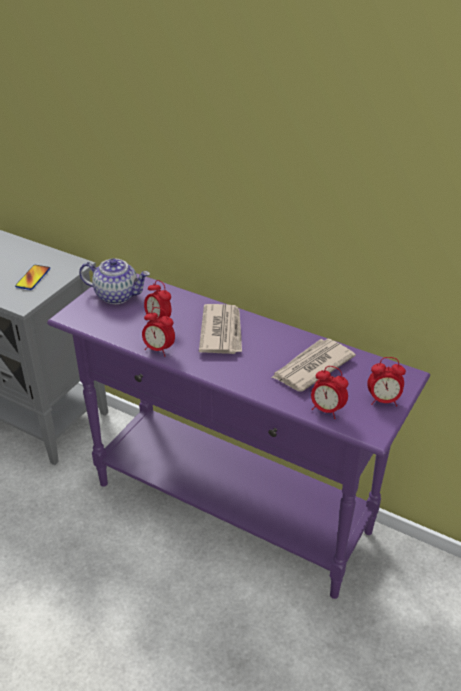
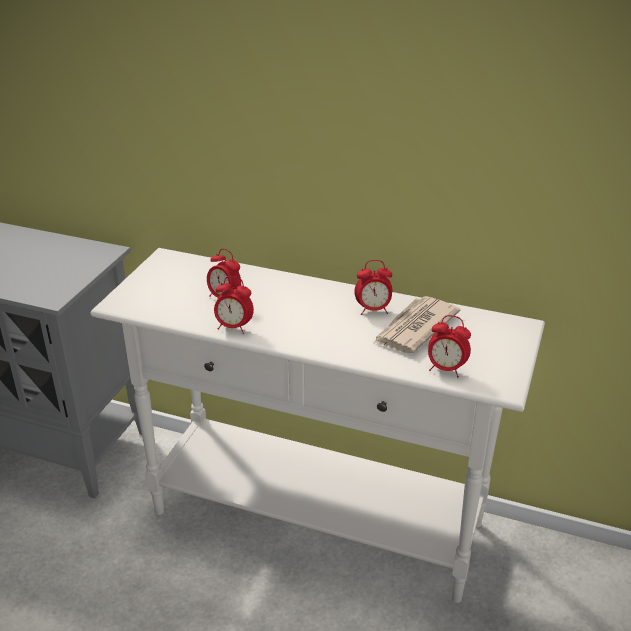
camera: 10 degrees left, 5 degrees down
(33, 278) = (59, 269): phone -> none
(117, 295) = (168, 277): teapot -> none
(222, 331) = (301, 302): newspaper -> none
(232, 508) = (317, 519): purple console table -> white console table
(383, 400) = (504, 353): alarm clock -> alarm clock (373, 310)

